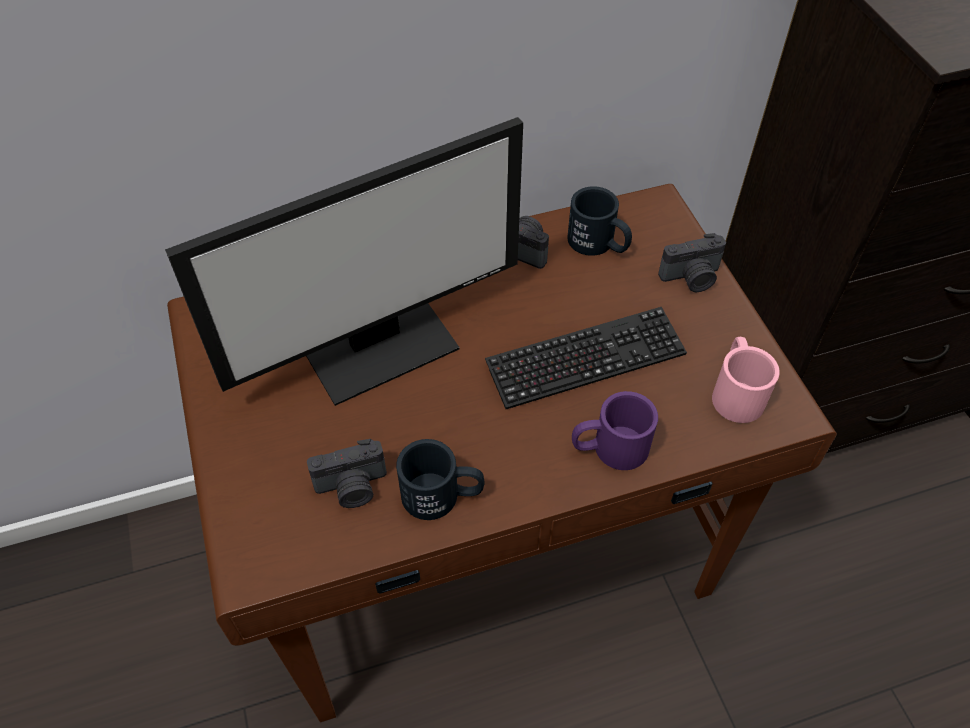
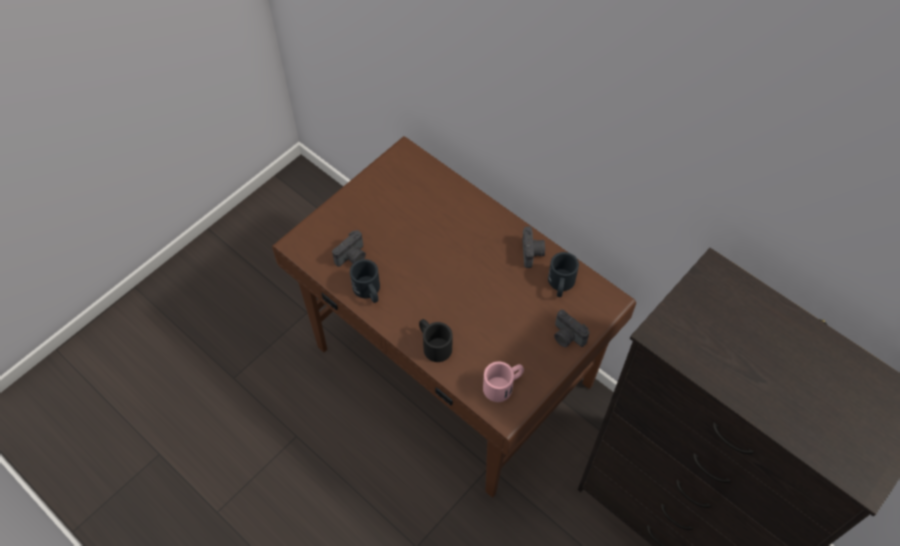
camera: 60 degrees right, 5 degrees up
(352, 488) = (352, 257): camera -> camera turned 90 degrees counterclockwise
(380, 344) = (432, 226): monitor -> none
(585, 360) = (479, 312): keyboard -> none
(609, 448) = (433, 344): purple mug -> black mug

